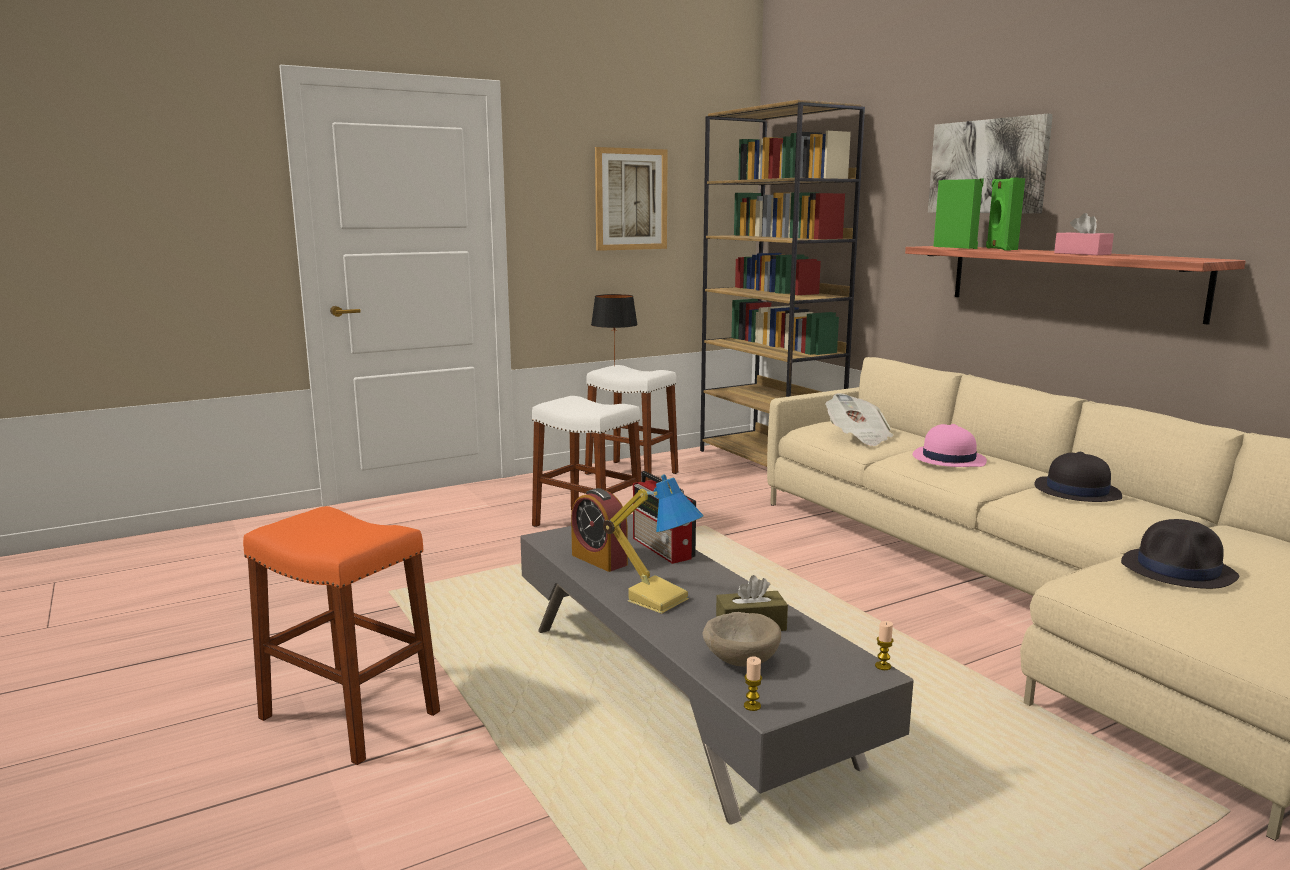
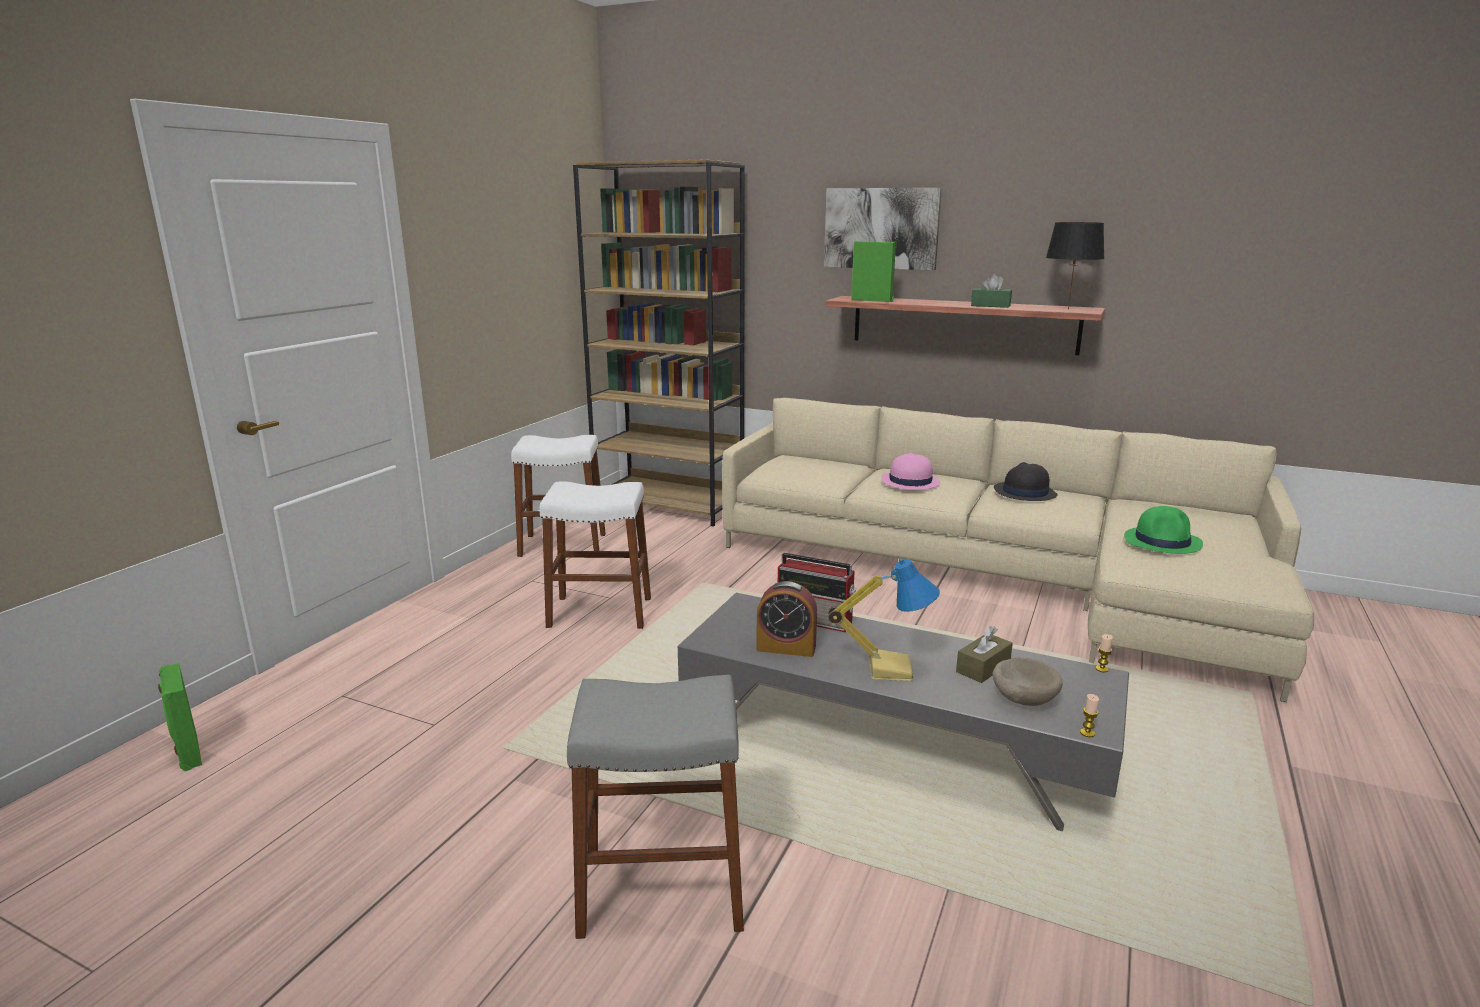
camera: 35 degrees left, 5 degrees up
(350, 715) = (662, 889): orange stool -> grey stool
(614, 366) = (531, 438): black table lamp -> black table lamp (1069, 309)
(631, 199) = (515, 256): picture -> none
(858, 437) = (816, 474): newspaper -> none
(1000, 249) = (909, 301): green speaker -> green speaker (188, 753)
(1082, 254) = (990, 305): pink tissue box -> green tissue box
(1179, 570) = (1163, 541): black hat -> green hat

